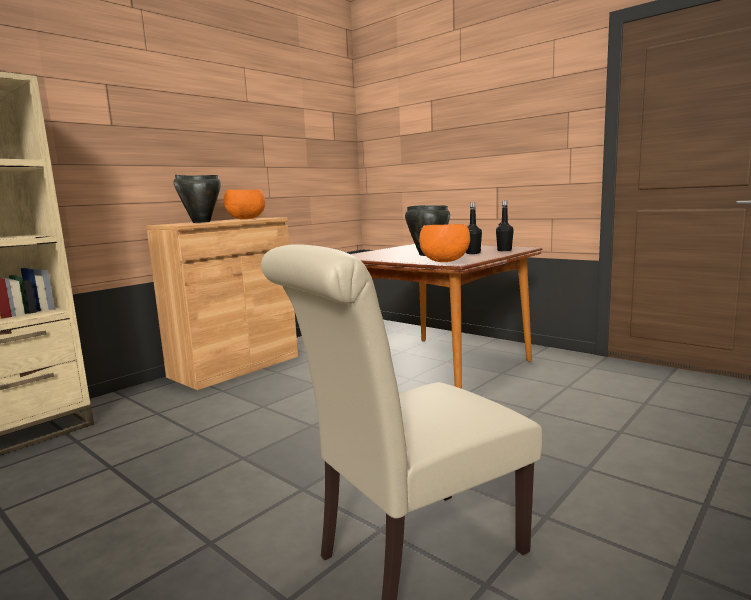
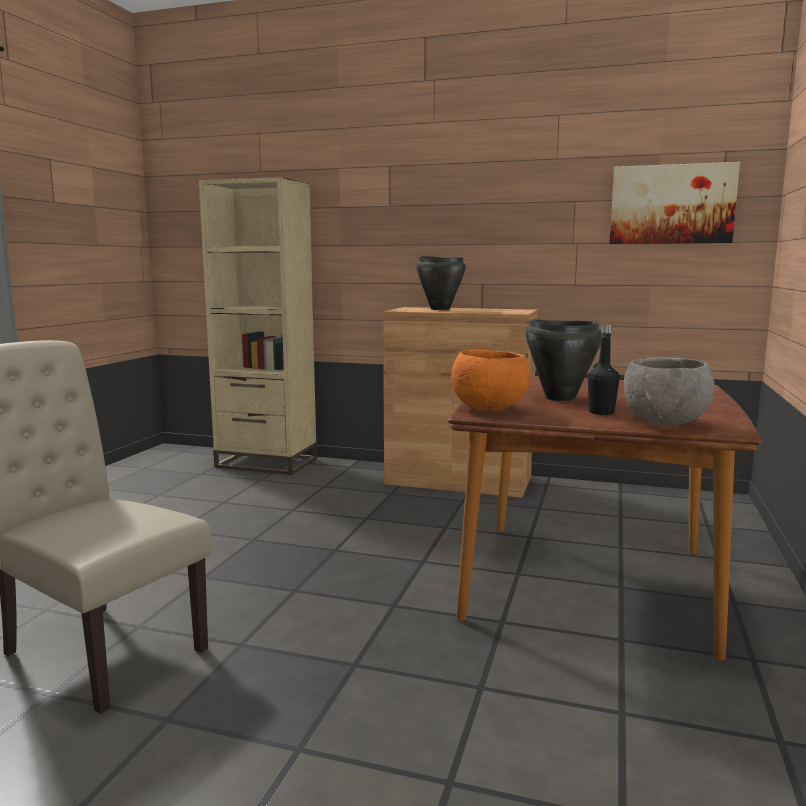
camera: 65 degrees right, 0 degrees up
(246, 219) = (493, 311): orange bowl -> none
(314, 142) = (671, 204): none -> picture
(504, 250) = (663, 423): black bottle -> grey bowl

